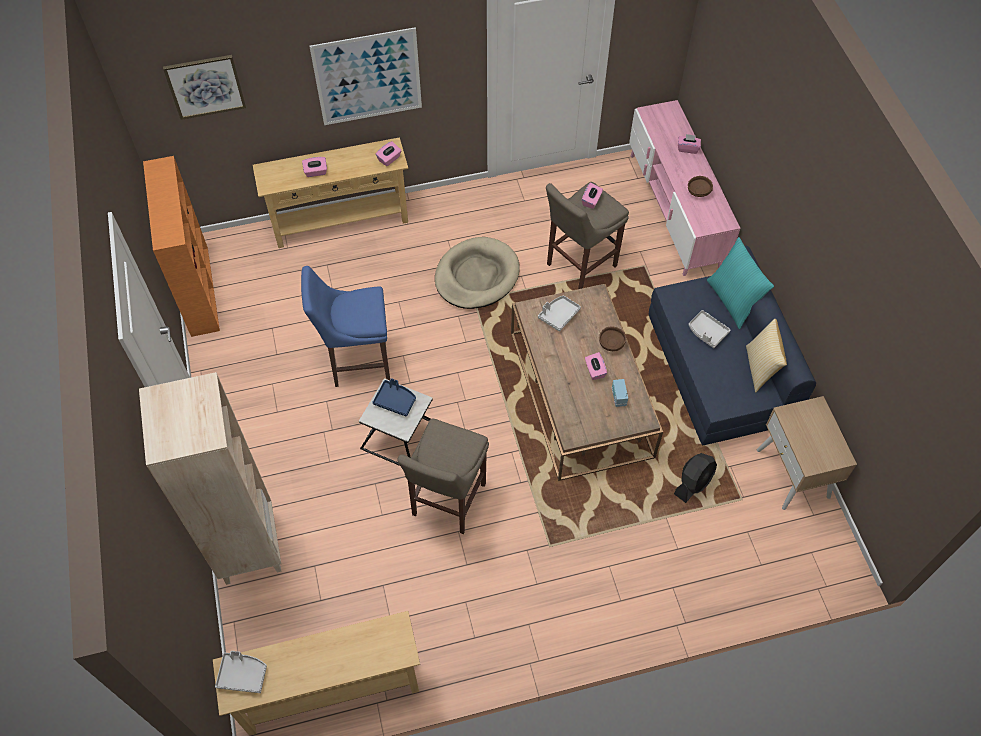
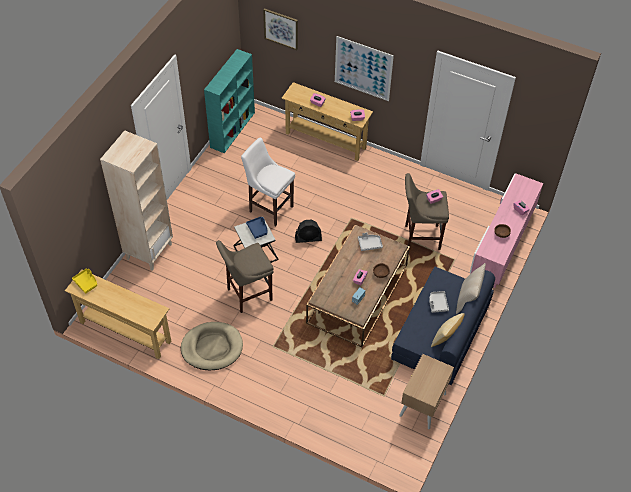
camera: 40 degrees right, 5 degrees down
(199, 290) = (233, 129): orange bookcase -> turquoise bookcase
(243, 674) = (86, 283): grey tray -> yellow tray
(357, 362) = (269, 208): blue stool -> white stool
(476, 276) = (364, 207): beige dog bed -> beige dog bed (212, 347)
(693, 483) = (368, 371): black fan -> black fan (308, 238)
(733, 301) = (468, 299): turquoise pillow -> beige pillow

